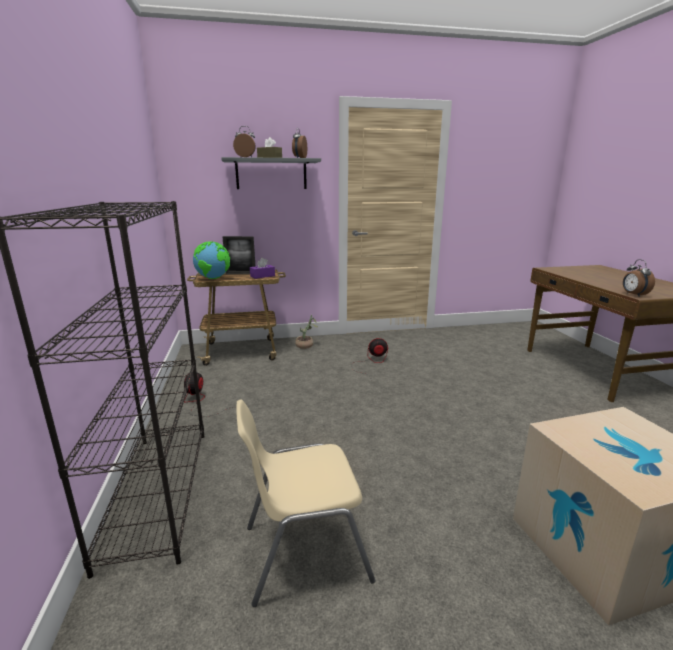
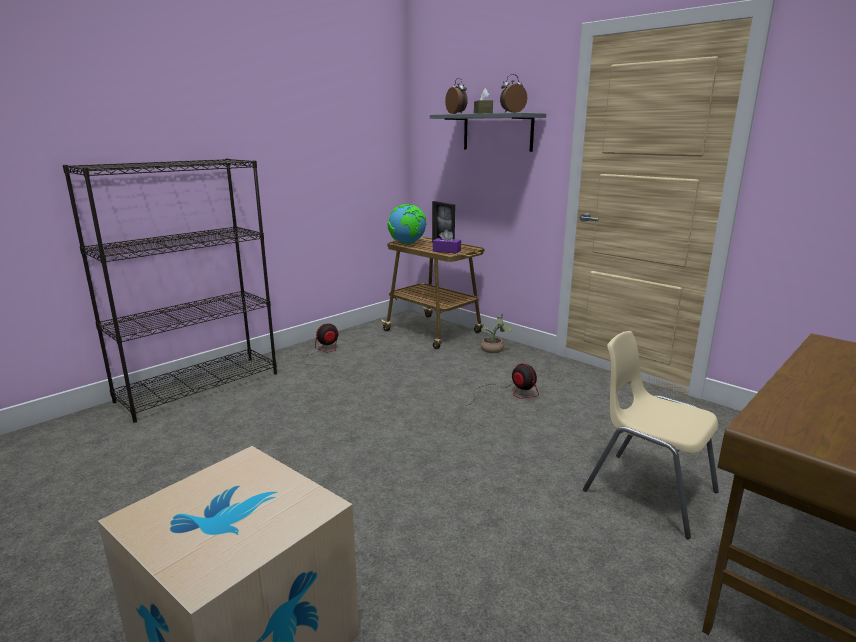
camera: 55 degrees right, 0 degrees up
(304, 551) = (163, 460): beige chair -> beige chair (647, 491)
(633, 295) = (761, 421): alarm clock -> none

